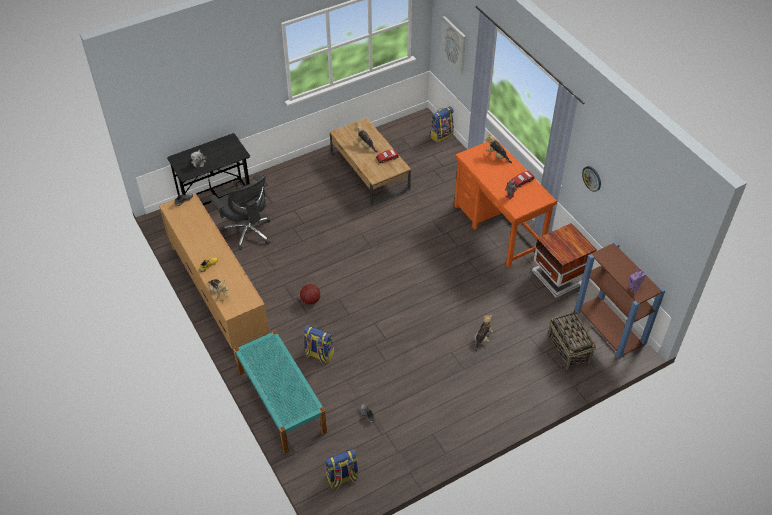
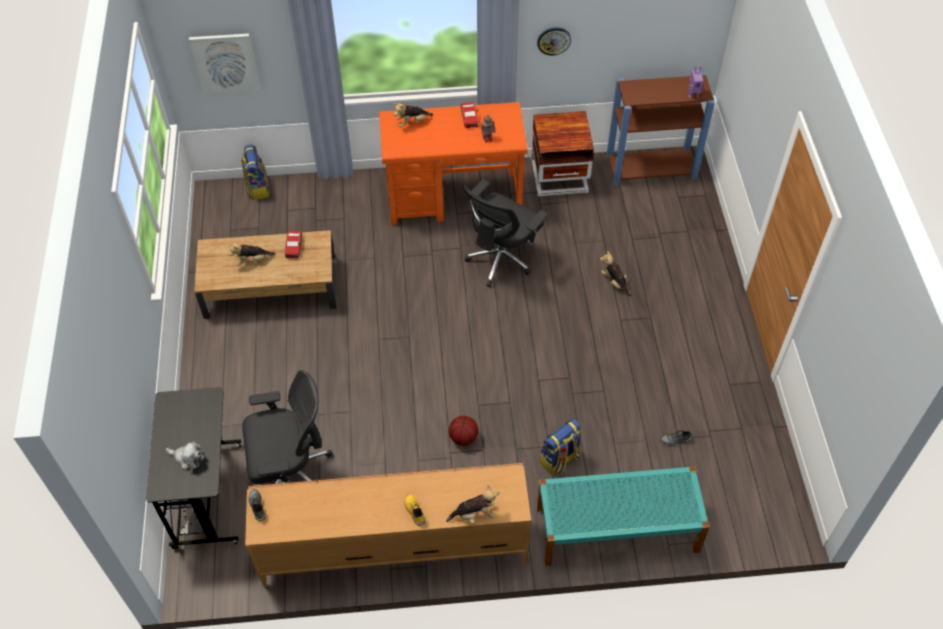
camera: 65 degrees left, 5 degrees up
(342, 478) = (758, 500): backpack -> none
(463, 270) = (501, 258): none -> office chair
(568, 348) = (664, 212): basket -> none

